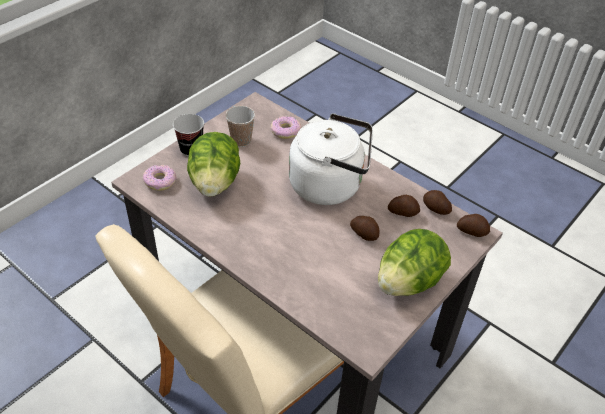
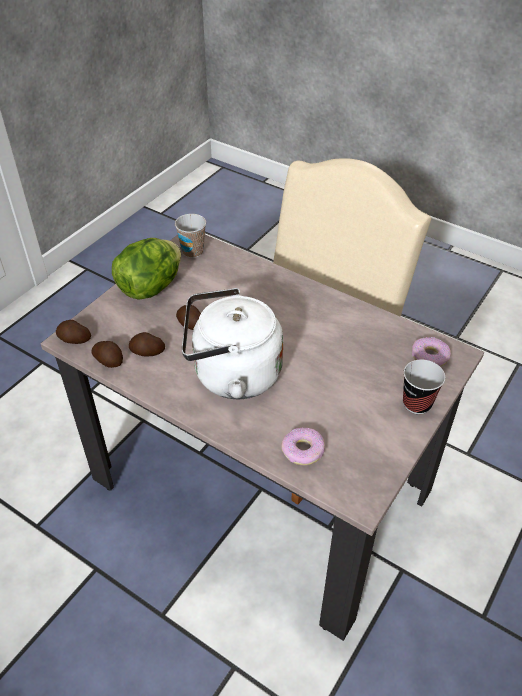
camera: 175 degrees right, 0 degrees up
(215, 183) = (367, 362): lettuce -> none
(241, 140) = (358, 426): cup -> cup (193, 251)

